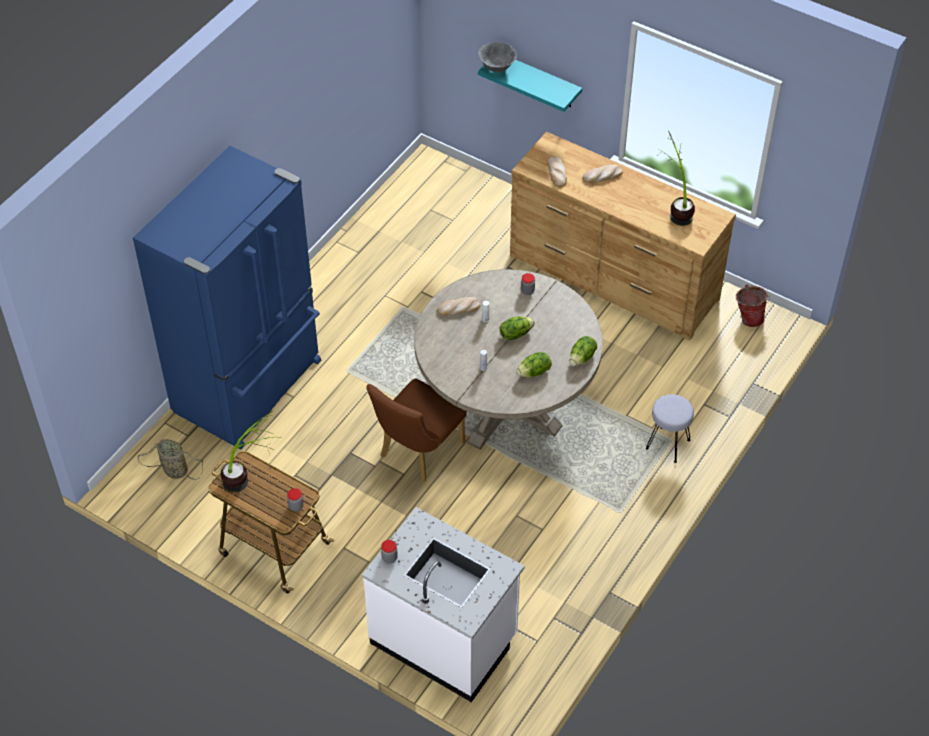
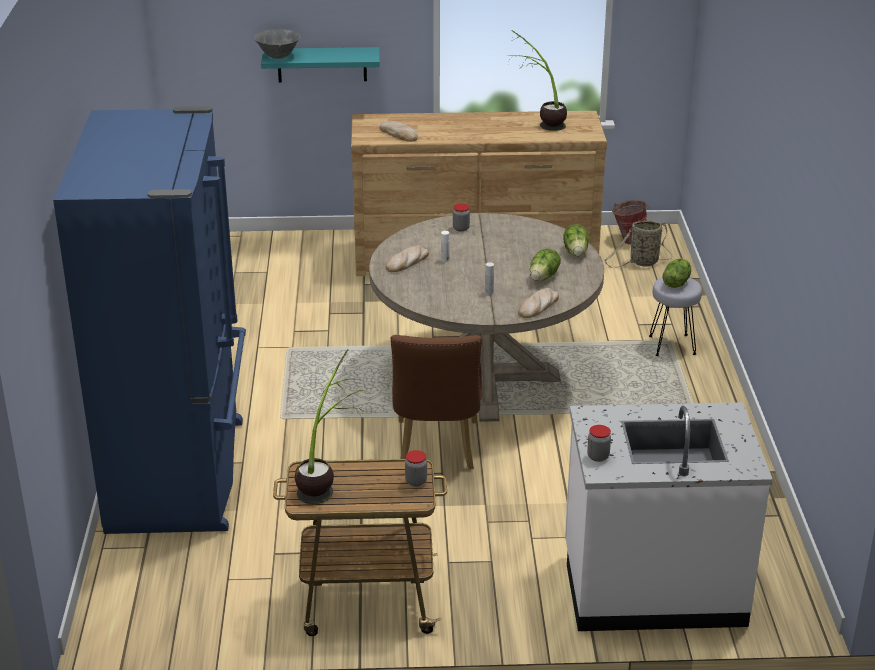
camera: 35 degrees left, 20 degrees down
(173, 470) = (160, 586): basket -> basket (642, 263)
(515, 334) = (489, 259): lettuce -> lettuce (676, 283)
(602, 176) = (444, 123): bread -> bread (538, 306)

